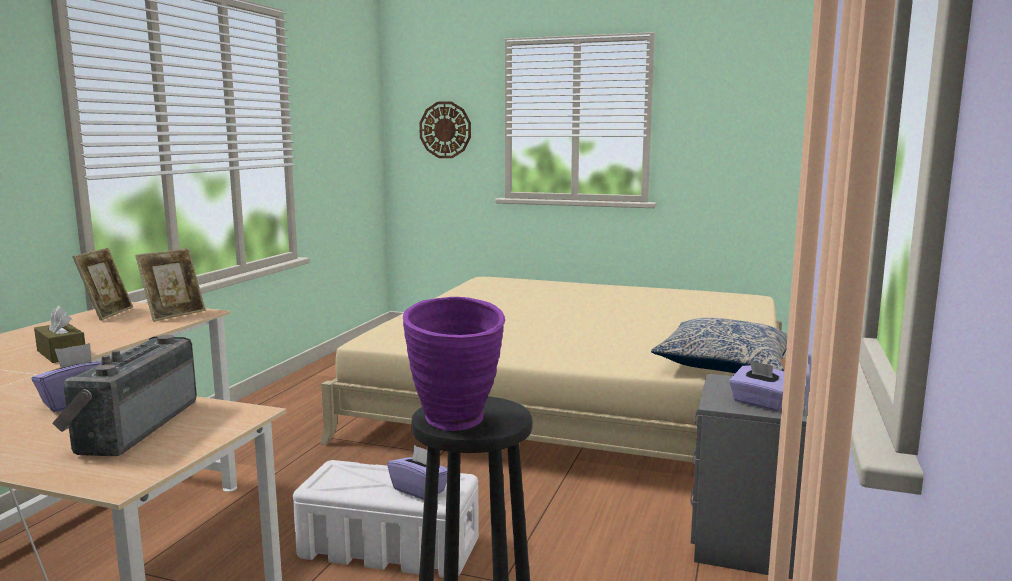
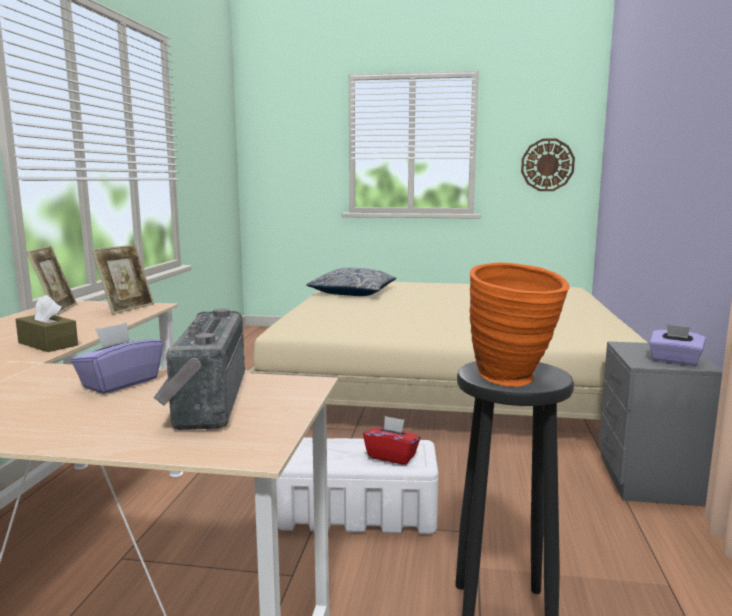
camera: 10 degrees left, 0 degrees up
(419, 490) = (392, 456): purple tissue box -> red tissue box
(445, 130) = (295, 154): wall clock -> wall clock (547, 165)
(457, 425) = (513, 382): purple vase -> orange vase
(725, 363) = (601, 335): pillow -> pillow (353, 292)

